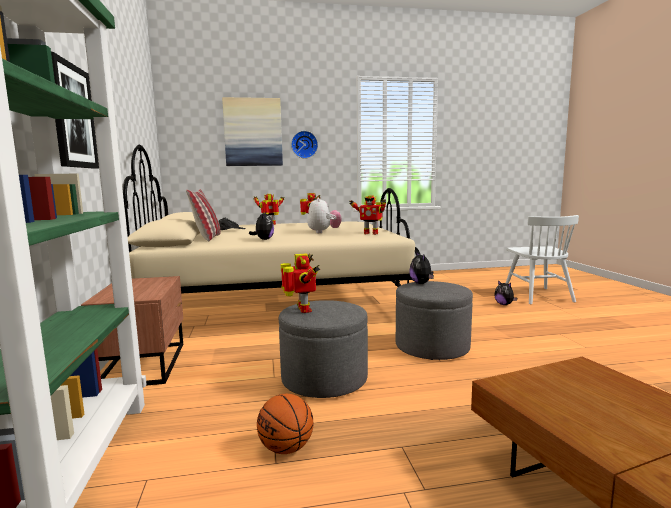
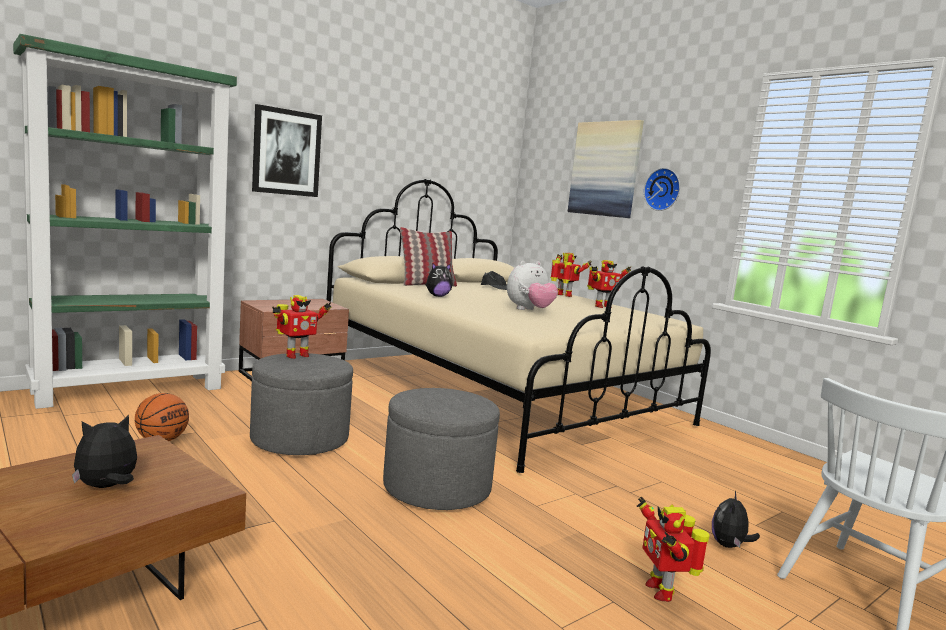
camera: 60 degrees right, 0 degrees up
(370, 233) = (549, 324): toy robot -> toy robot (661, 590)
(421, 283) = (458, 394): plush toy -> plush toy (107, 487)

